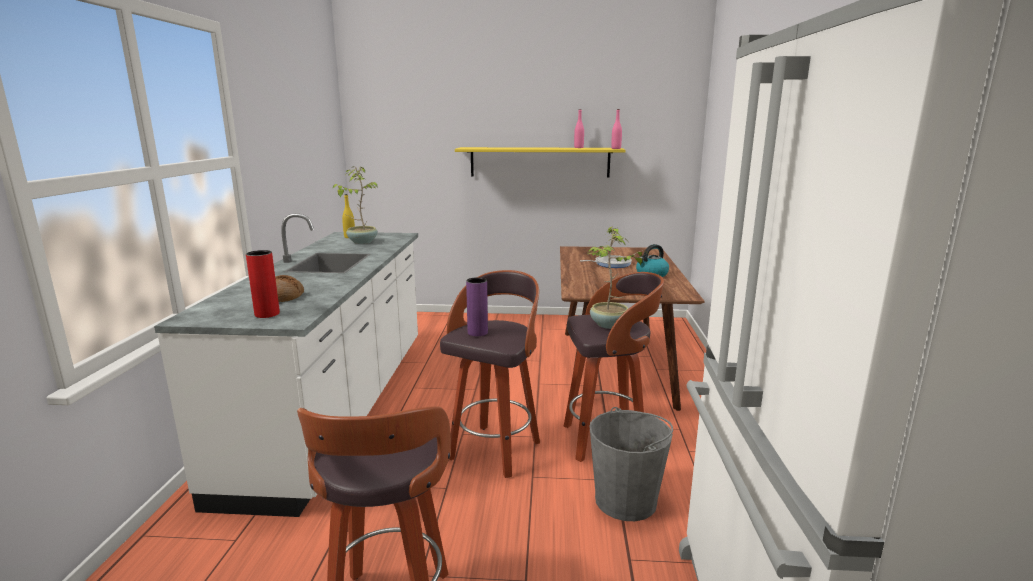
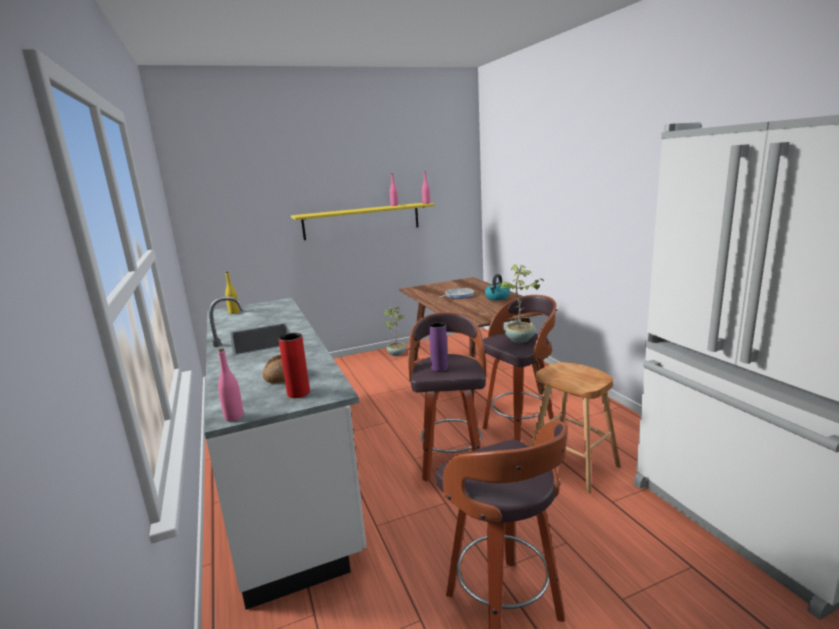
camera: 25 degrees left, 0 degrees up
(191, 320) = (234, 417): none -> pink bottle
(362, 242) = (255, 314): potted plant -> potted plant (396, 354)
(626, 500) = (572, 465): grey bucket -> brown stool

